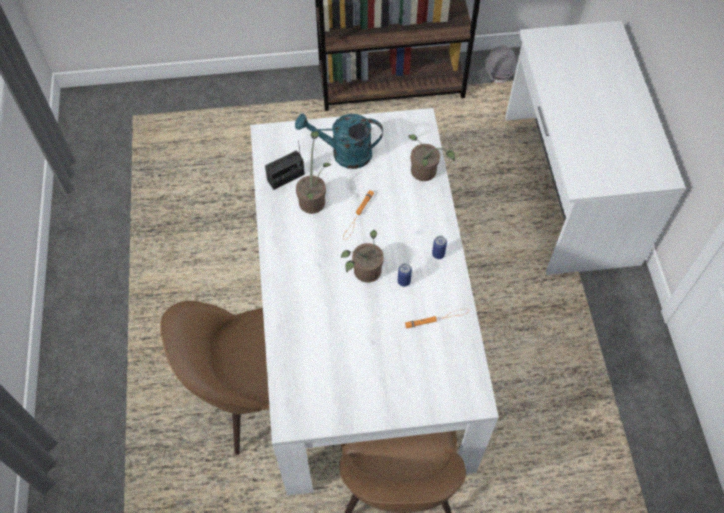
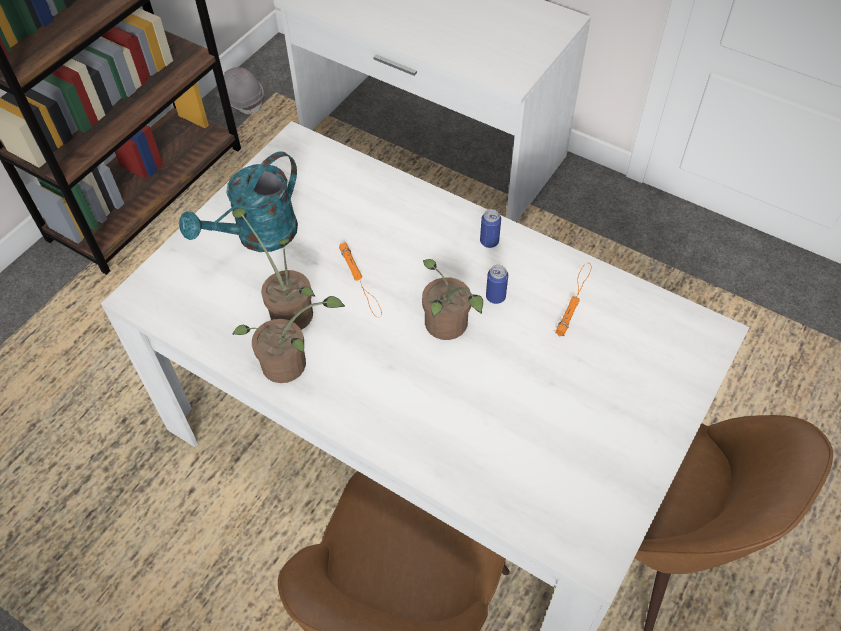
camera: 50 degrees left, 5 degrees down
(286, 178) = (225, 317): radio -> none
(425, 174) = (371, 183): potted plant -> potted plant (290, 366)

